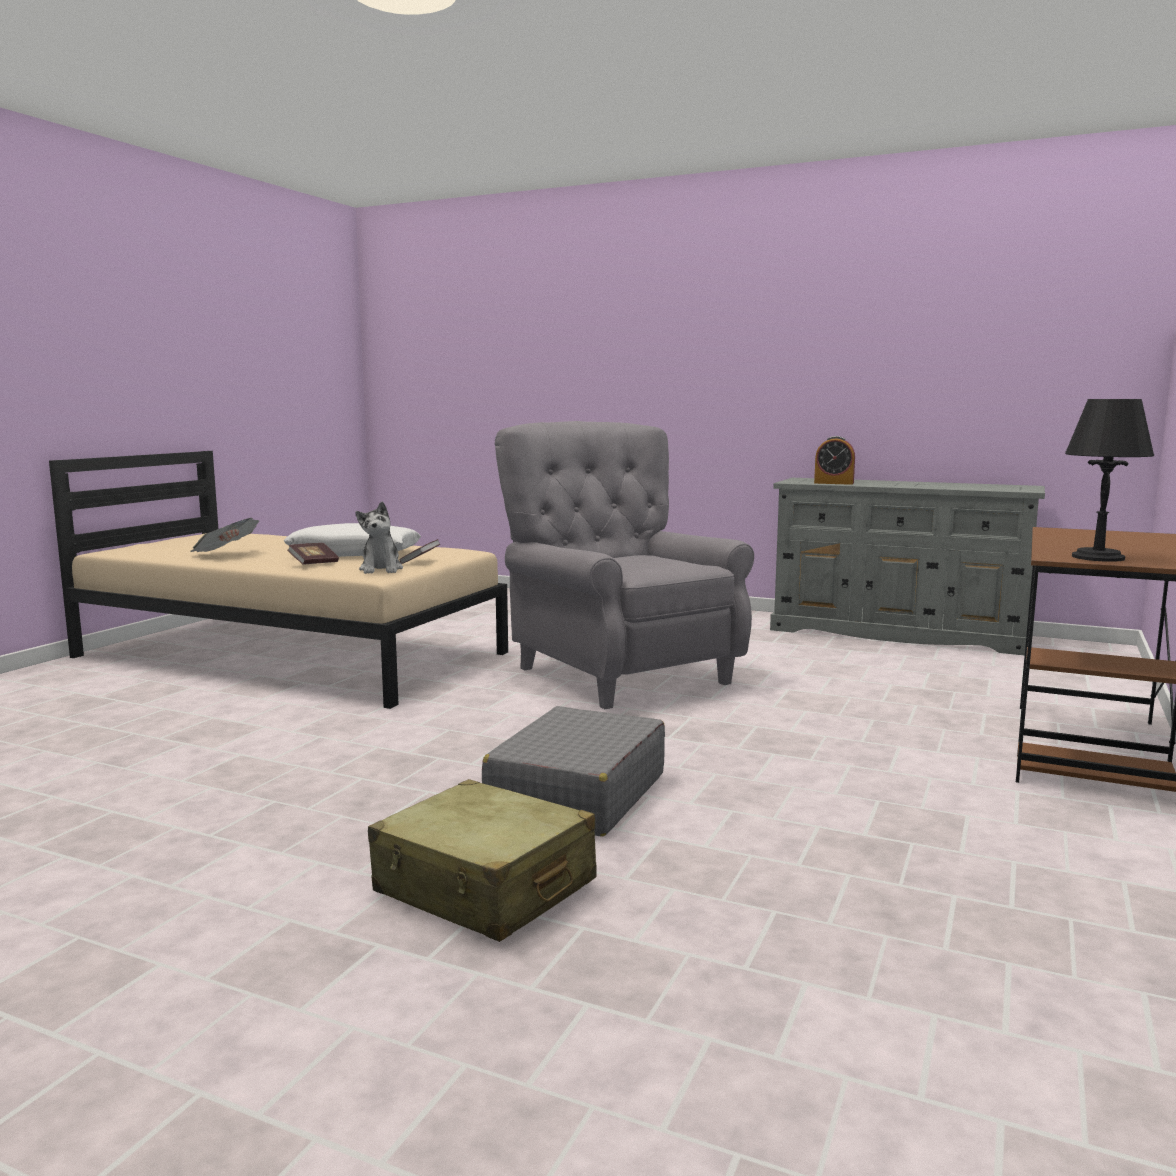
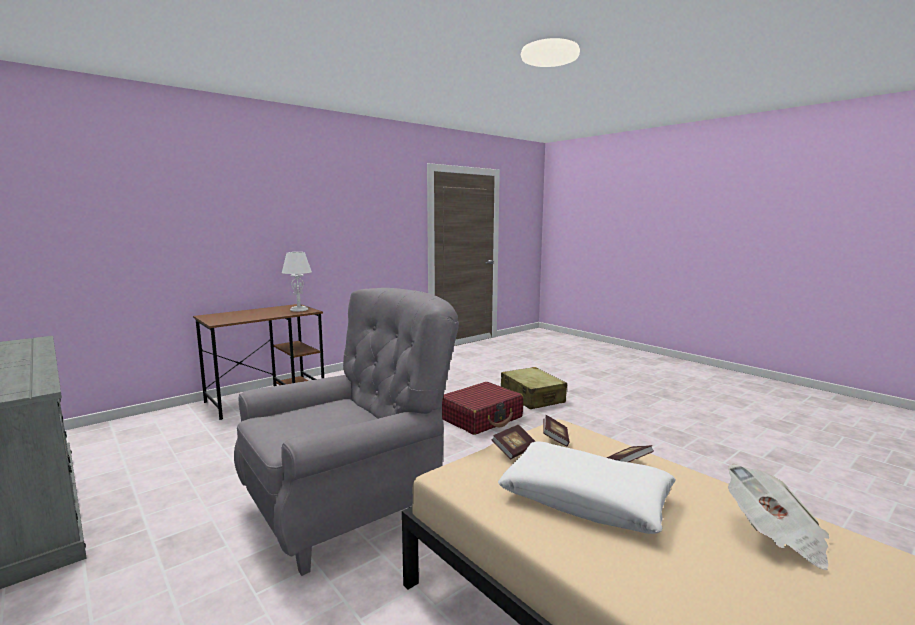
camera: 155 degrees left, 0 degrees up
(381, 569) = (555, 439): plush toy -> book
(576, 794) = (481, 418): grey suitcase -> red suitcase
(617, 673) = (354, 507): grey armchair -> grey armchair turned 120 degrees counterclockwise
(834, 483) = (28, 379): alarm clock -> none
(1098, 557) = (299, 309): black table lamp -> white table lamp

